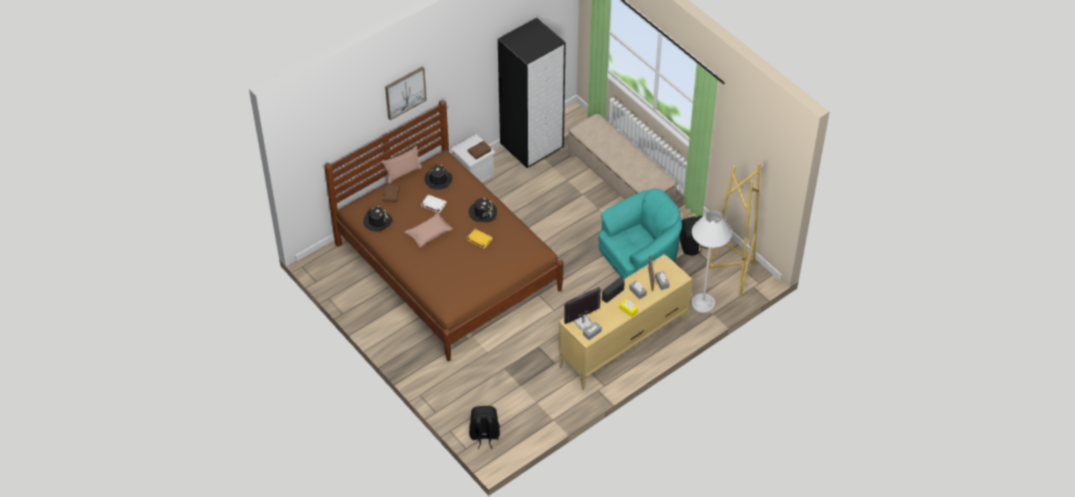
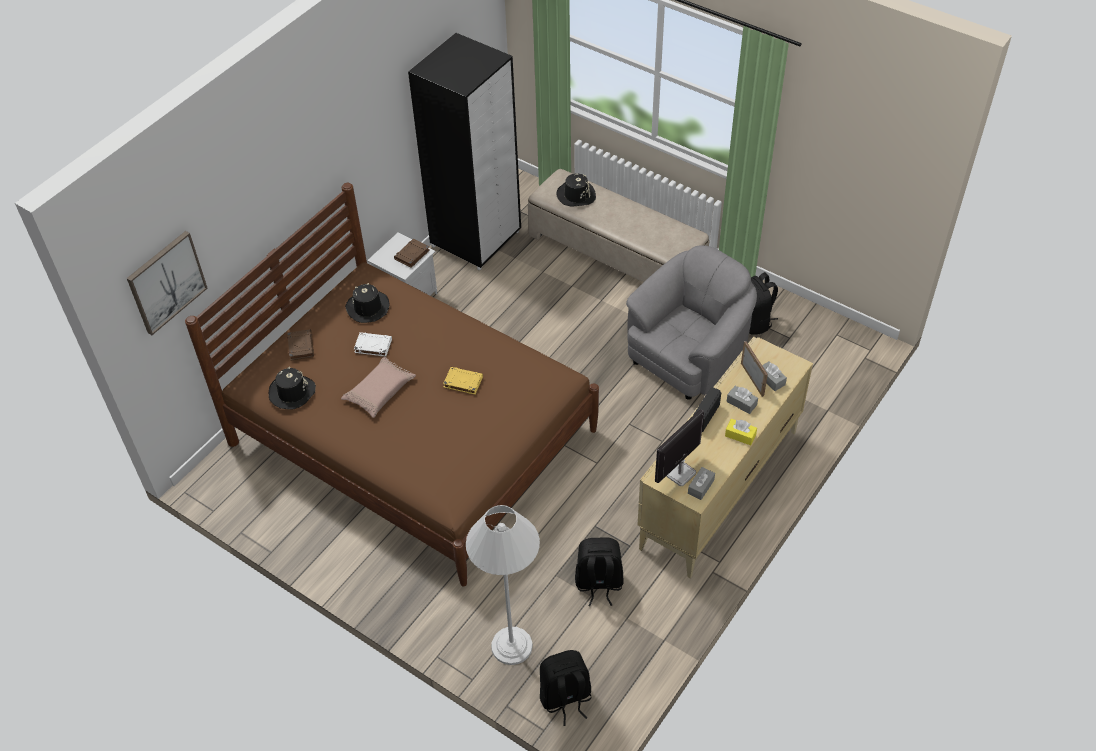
camera: 15 degrees left, 0 degrees up
(403, 173) = (309, 310): beige pillow -> none
(405, 92) = (288, 177): picture -> picture (166, 282)
(483, 213) = (453, 340): black hat -> black hat (576, 195)
(527, 379) = (598, 583): none -> black backpack
(639, 258) = (688, 356): turquoise armchair -> grey armchair
(703, 303) = (806, 398): white floor lamp -> white floor lamp (511, 646)
(734, 275) = (831, 347): yellow clothes rack -> none

